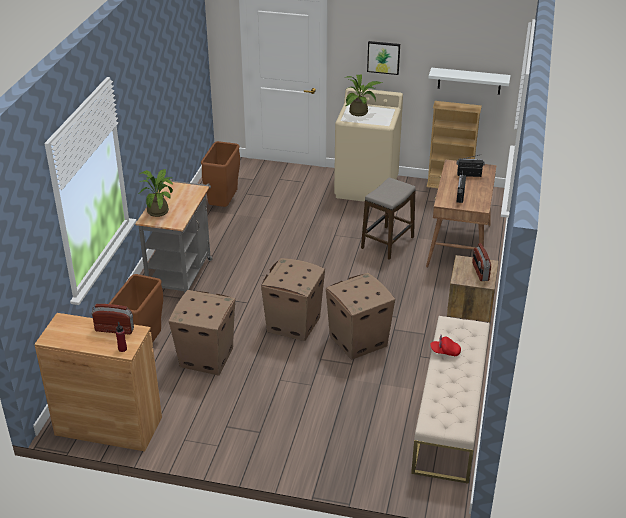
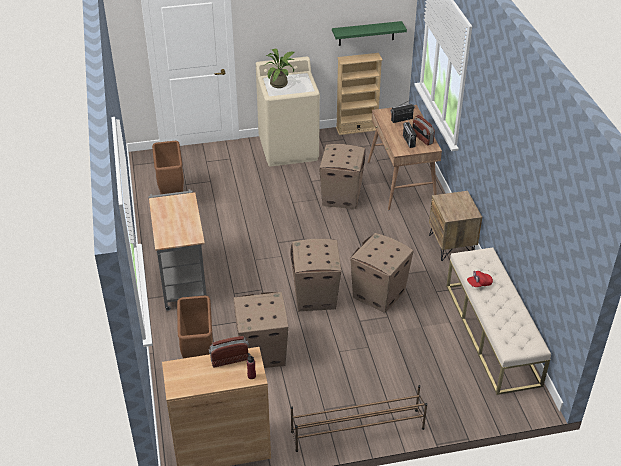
camera: 25 degrees left, 5 degrees up
(159, 210) = (168, 229): potted plant -> none
(243, 455) = (357, 430): none -> brown shoe rack
(383, 57) = (287, 27): picture -> none
(387, 243) = (341, 197): stool -> cardboard box
(469, 81) = (366, 33): white shelf -> green shelf
(480, 272) = (461, 205): radio -> radio (422, 138)

